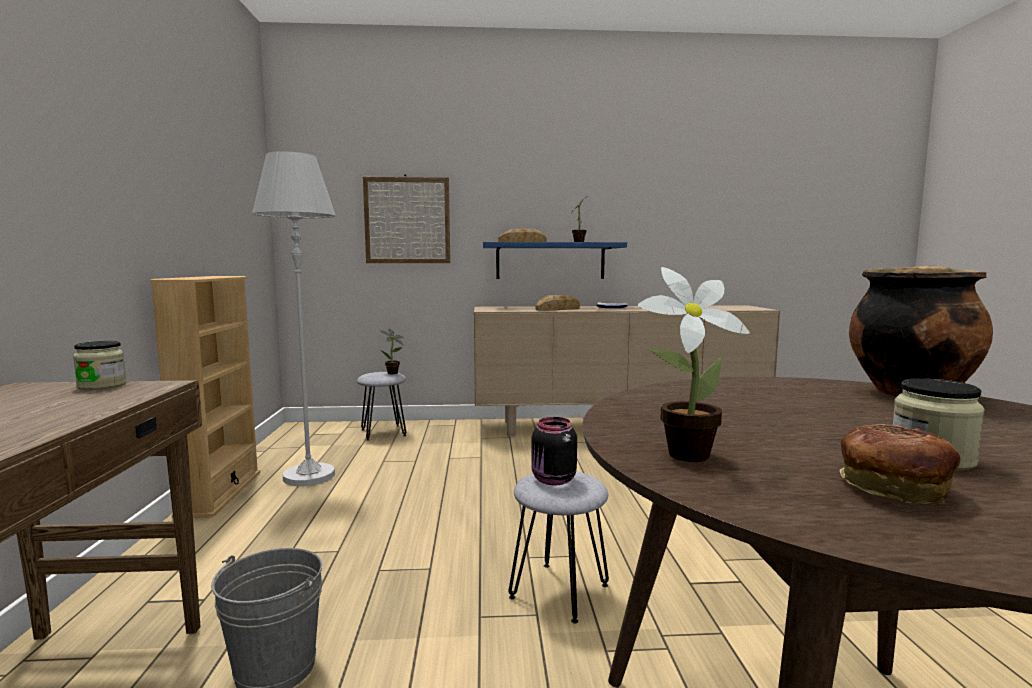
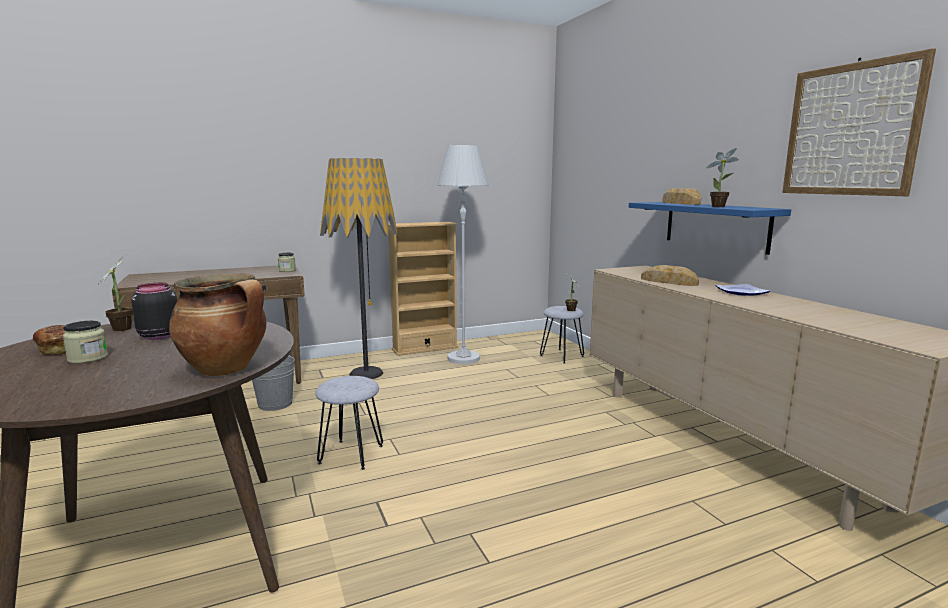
camera: 70 degrees right, 5 degrees up
(255, 552) = (366, 373): none -> floor lamp
(407, 219) = (614, 177): picture -> picture (851, 127)
(553, 480) = (348, 381): black jar -> black jar (158, 336)

